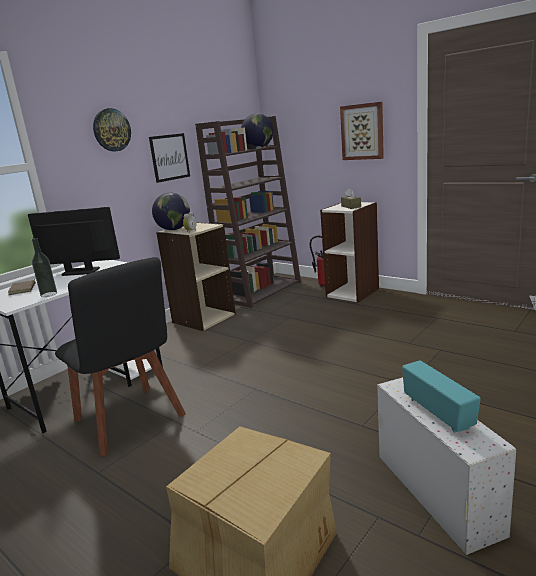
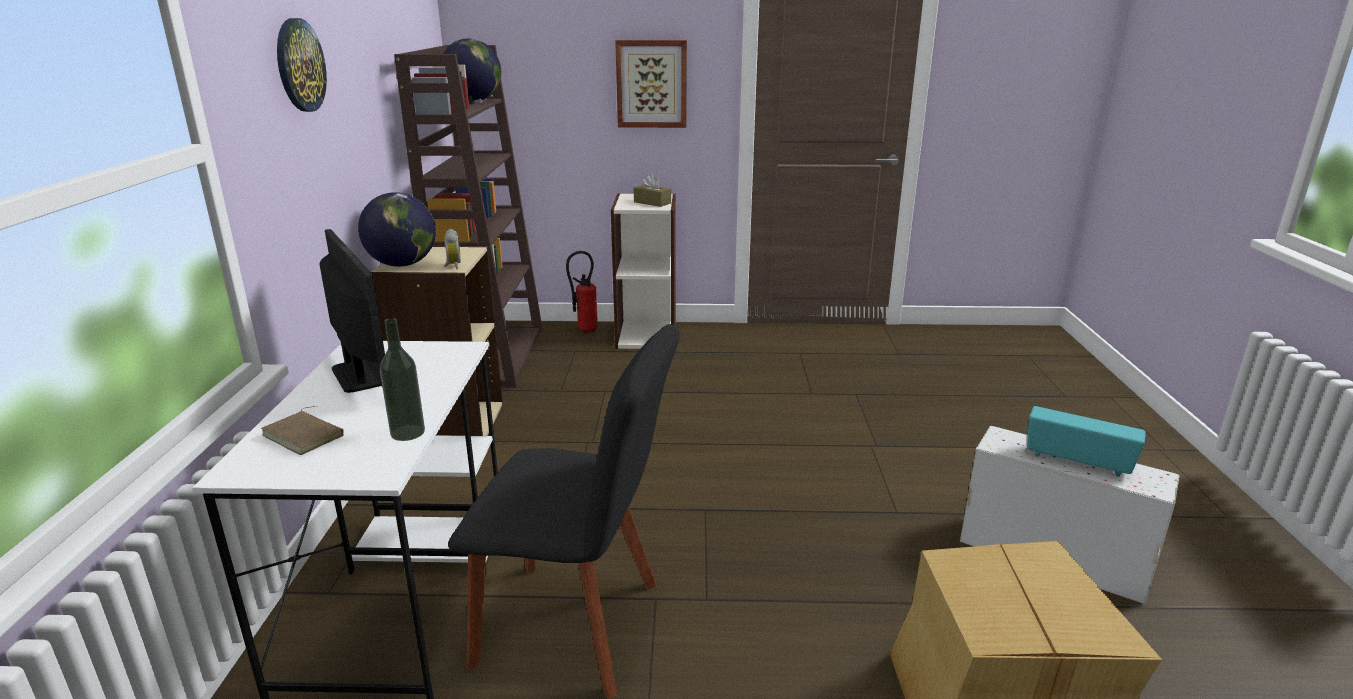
camera: 40 degrees left, 5 degrees up
(80, 271) = (361, 375): monitor -> monitor turned 90 degrees clockwise
(169, 157) = (366, 121): picture -> none

